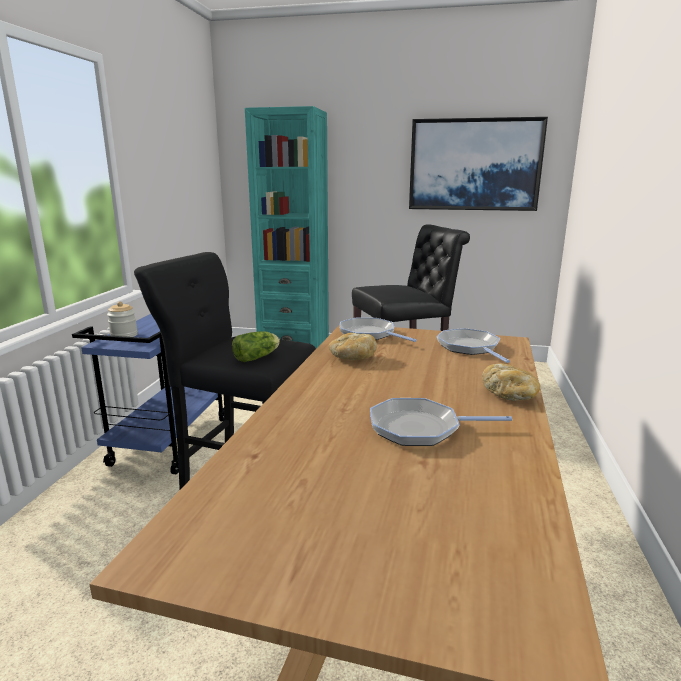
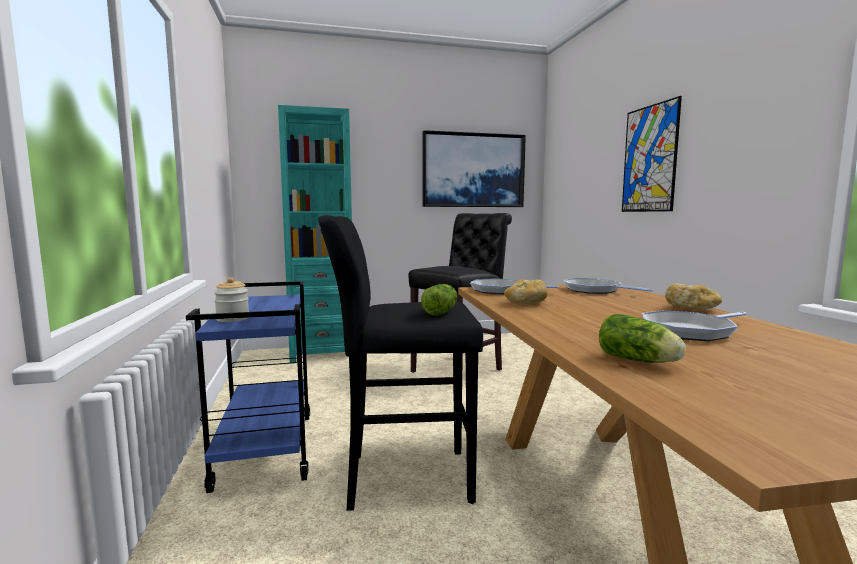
camera: 25 degrees left, 10 degrees down
(278, 454) = (639, 361): none -> lettuce
(638, 172) = (649, 159): none -> picture

